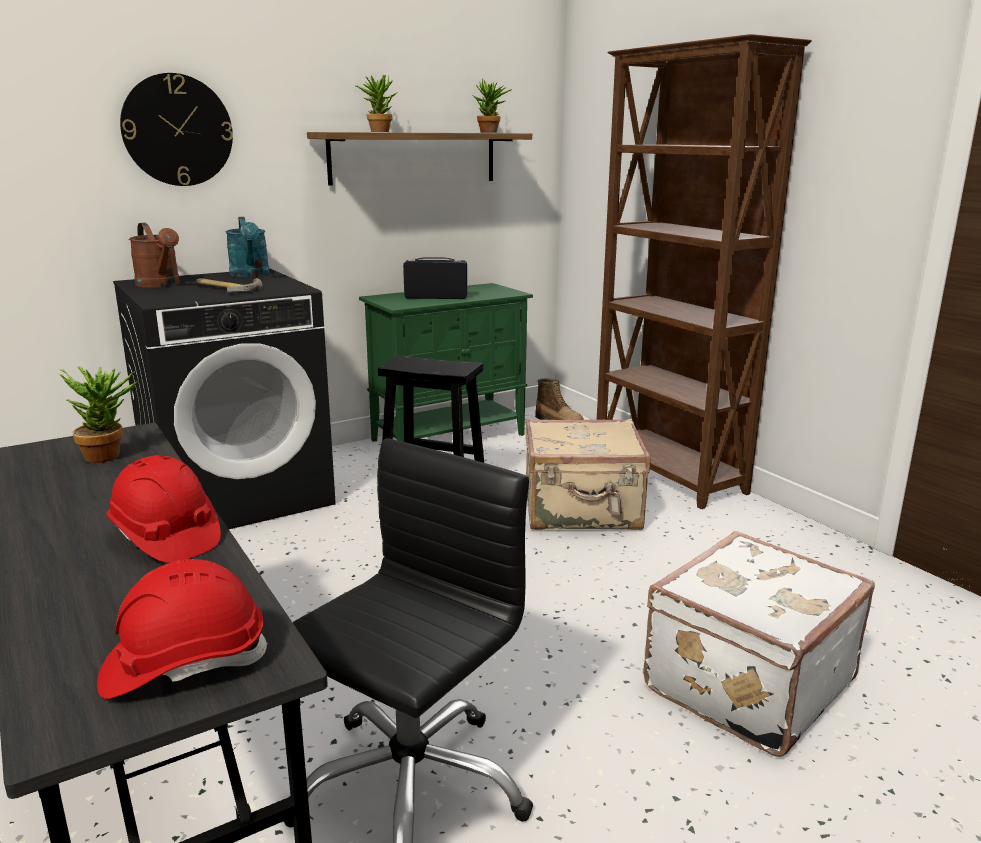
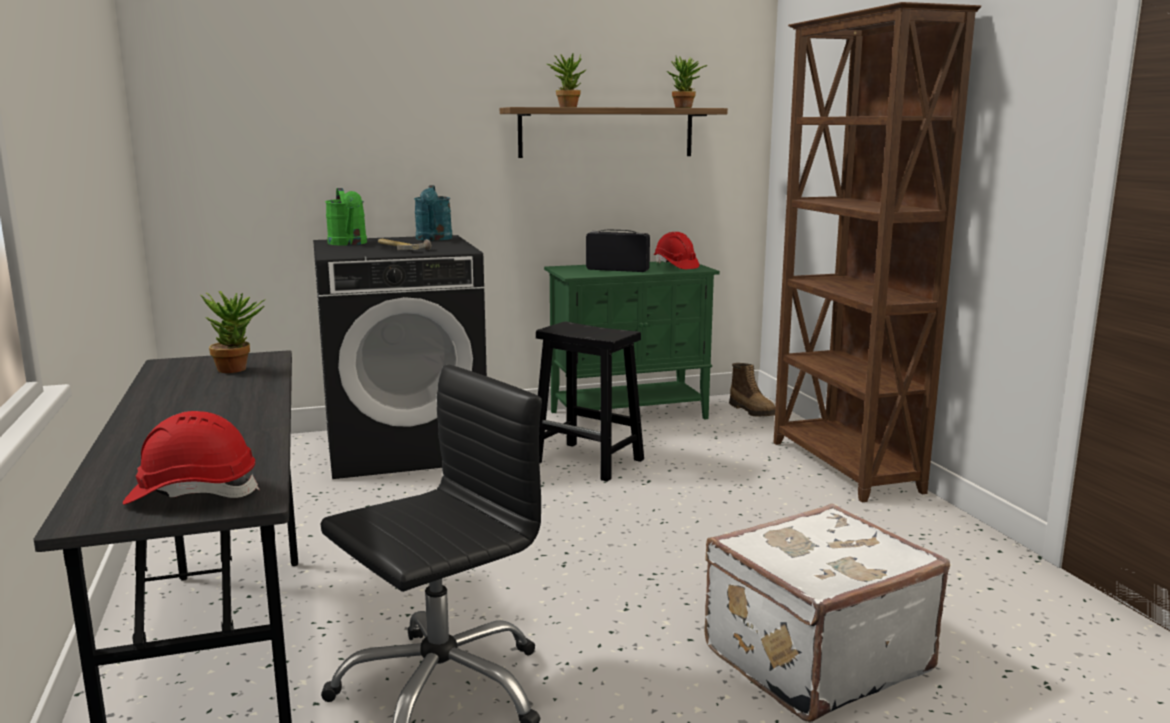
camera: 15 degrees right, 5 degrees down
(161, 285) = (349, 244): brown watering can -> green watering can
(165, 537) = (238, 422): red hard hat -> red hard hat (675, 266)
(177, 130) = (379, 106): wall clock -> none
(582, 511) = (730, 491): beige suitcase -> none

